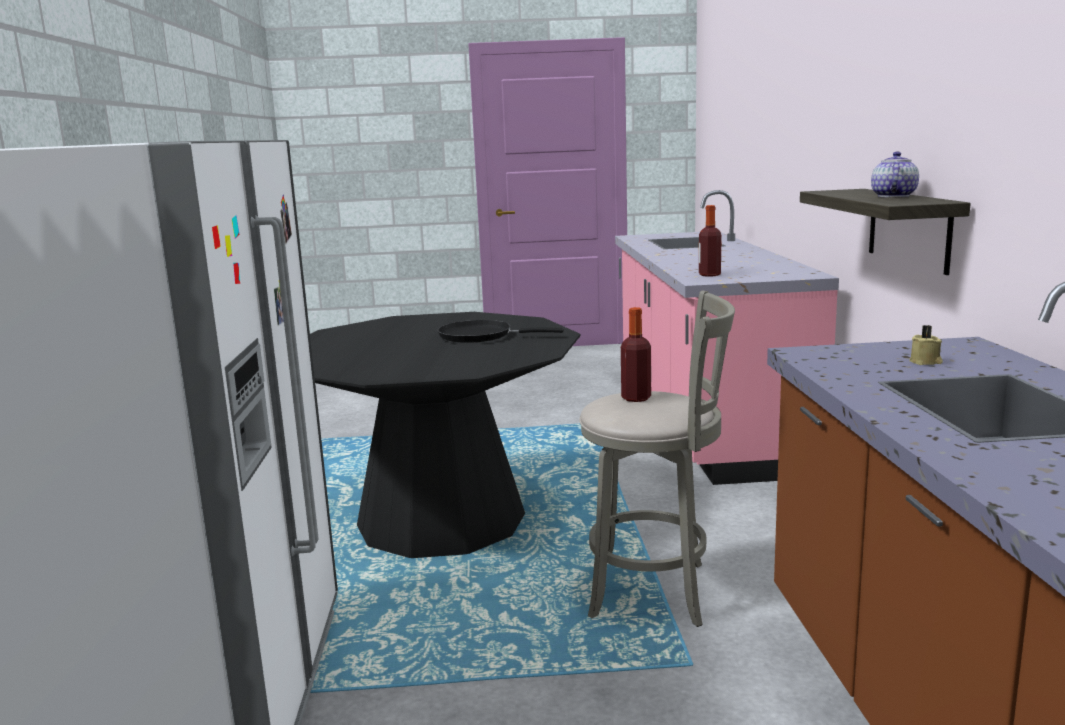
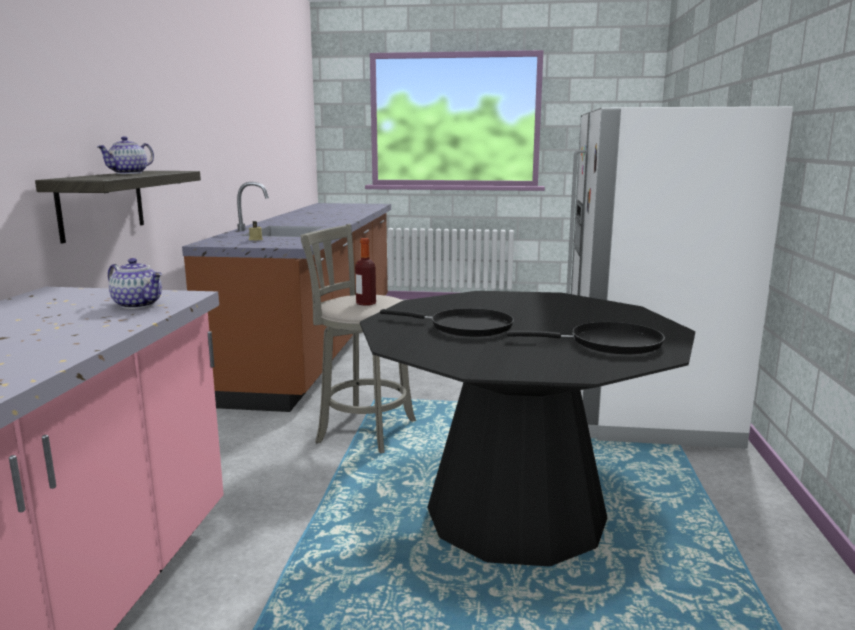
camera: 170 degrees left, 0 degrees up
(363, 335) = (608, 343): none -> black frying pan
(709, 275) = (139, 305): bottle -> teapot

